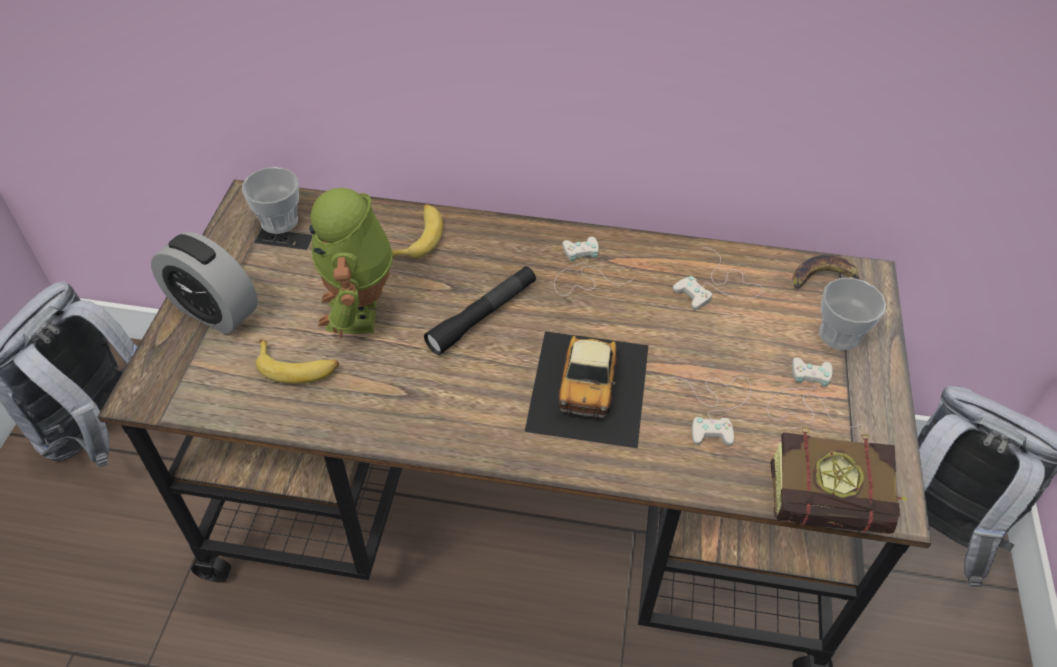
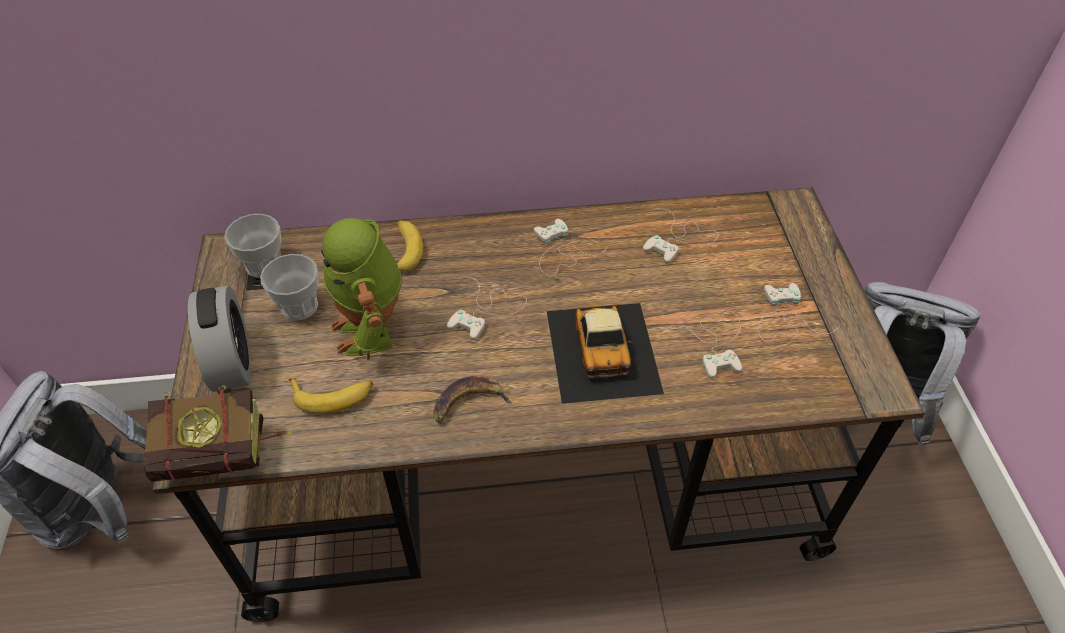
camera: 15 degrees left, 0 degrees up
(214, 311) = (232, 362): alarm clock -> alarm clock turned 120 degrees counterclockwise
(482, 316) = (486, 310): black flashlight -> white game controller
(823, 278) = (762, 214): banana -> banana (468, 403)
(837, 507) = (843, 402): book -> book (227, 455)
(839, 335) = (792, 258): cup -> cup (299, 306)

